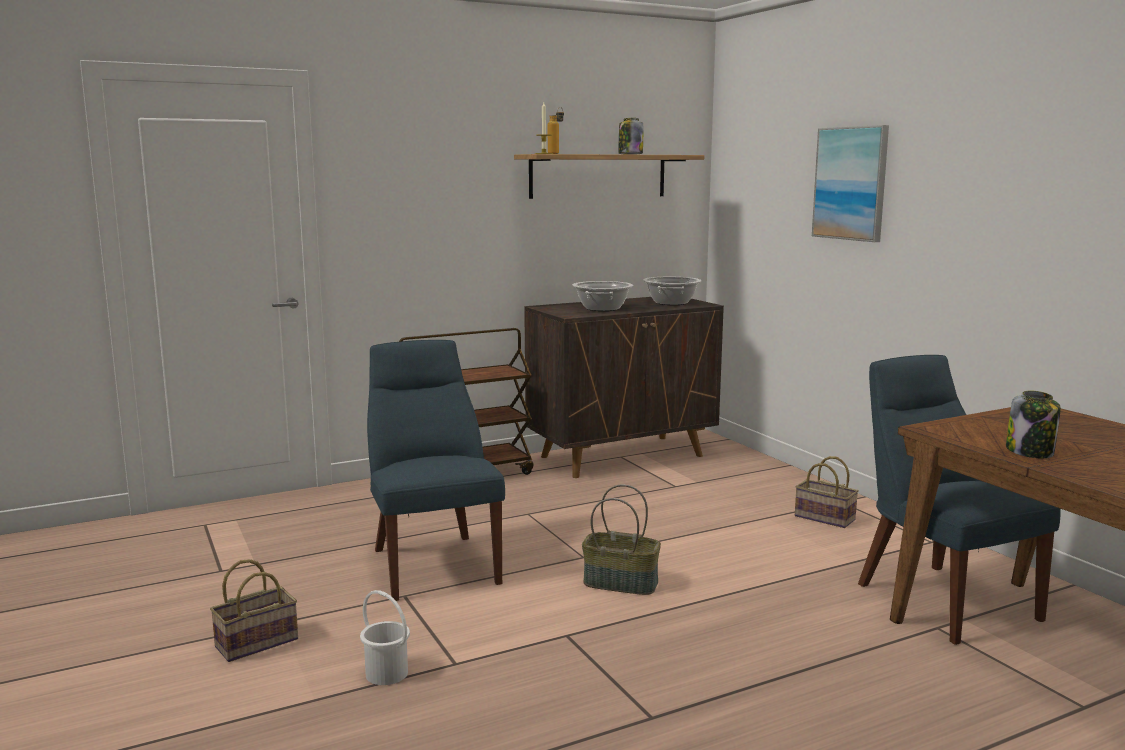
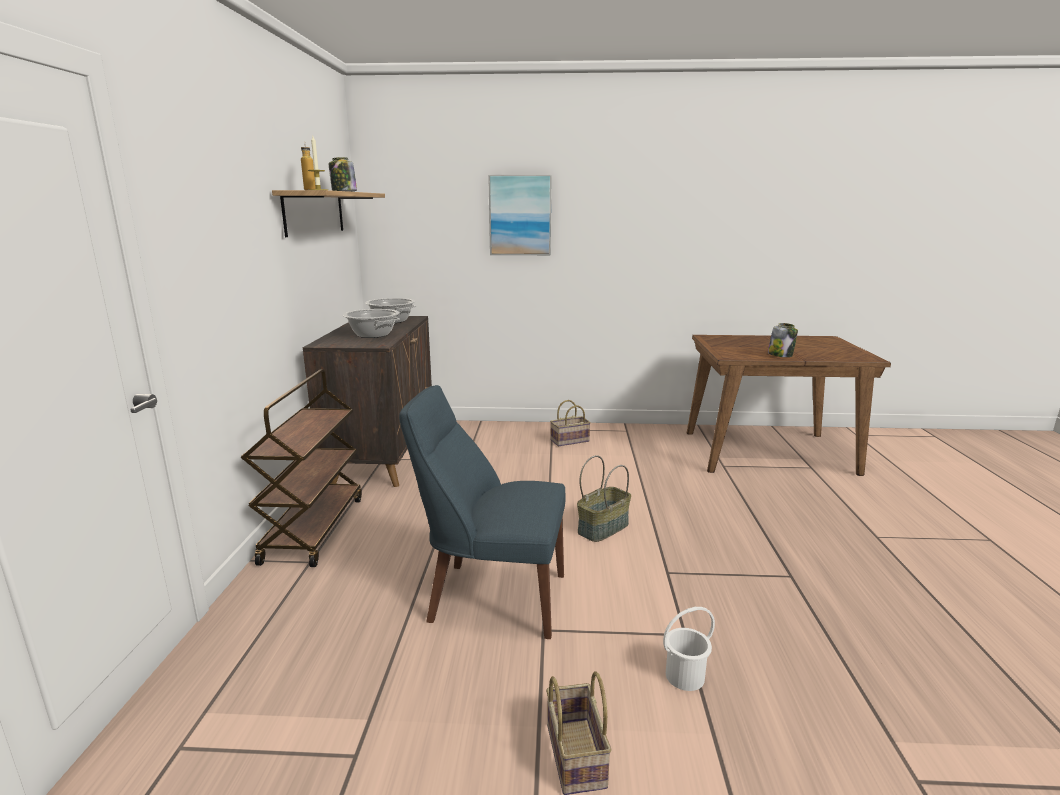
camera: 60 degrees left, 5 degrees up
(940, 598) = (692, 453): blue chair -> none

